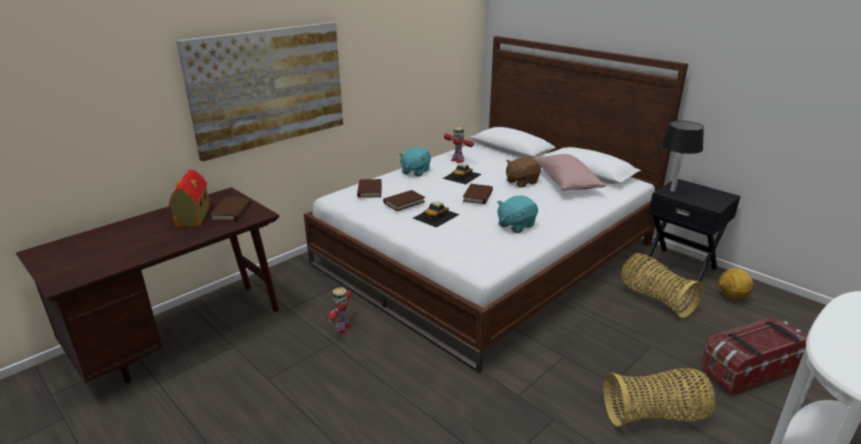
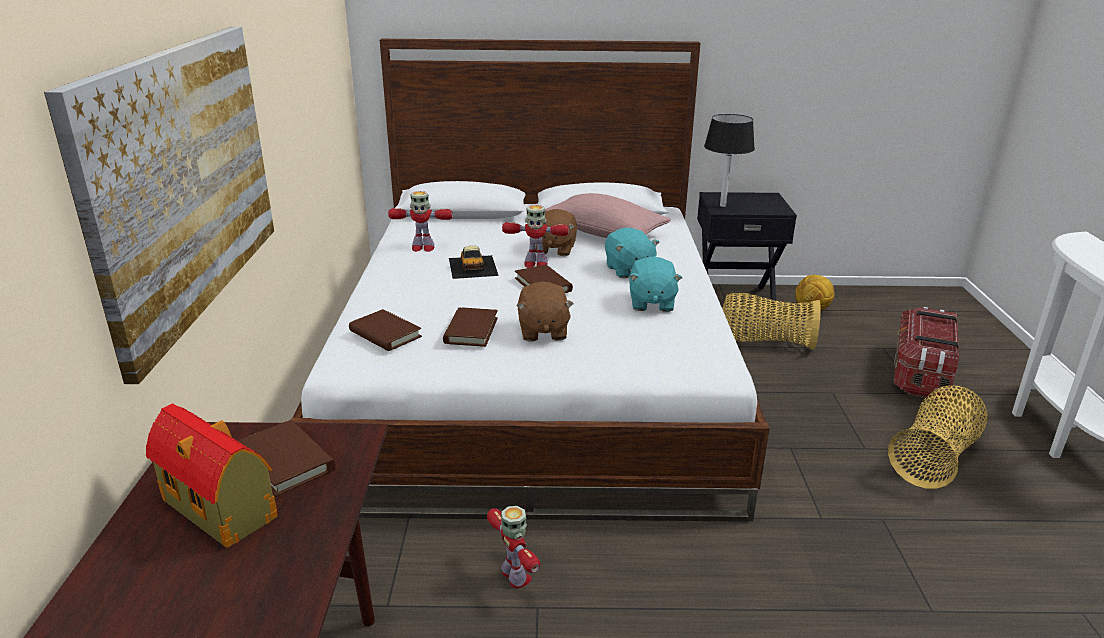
camera: 45 degrees left, 0 degrees up
(415, 171) = (393, 283): turquoise plush toy -> turquoise plush toy (628, 270)
(436, 216) = (542, 331): toy car -> brown plush toy
(494, 185) = (535, 264): none -> toy robot

